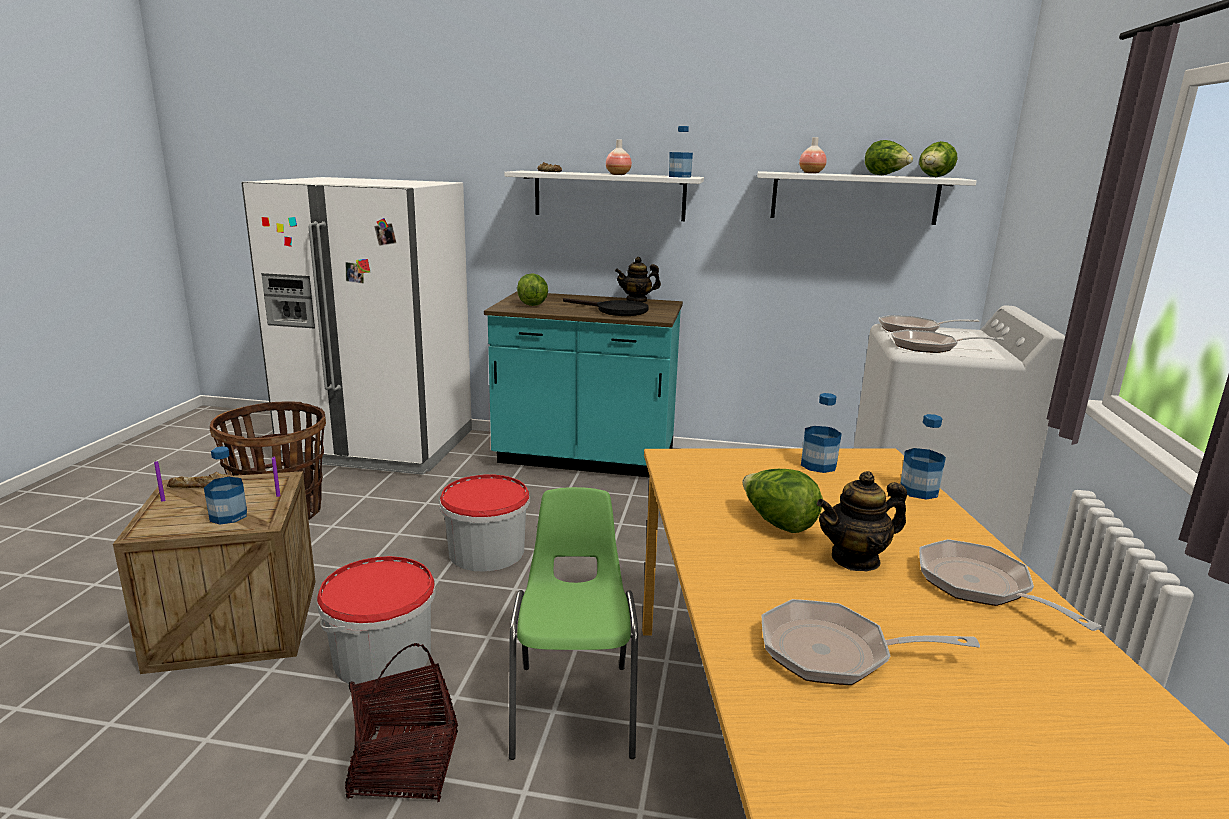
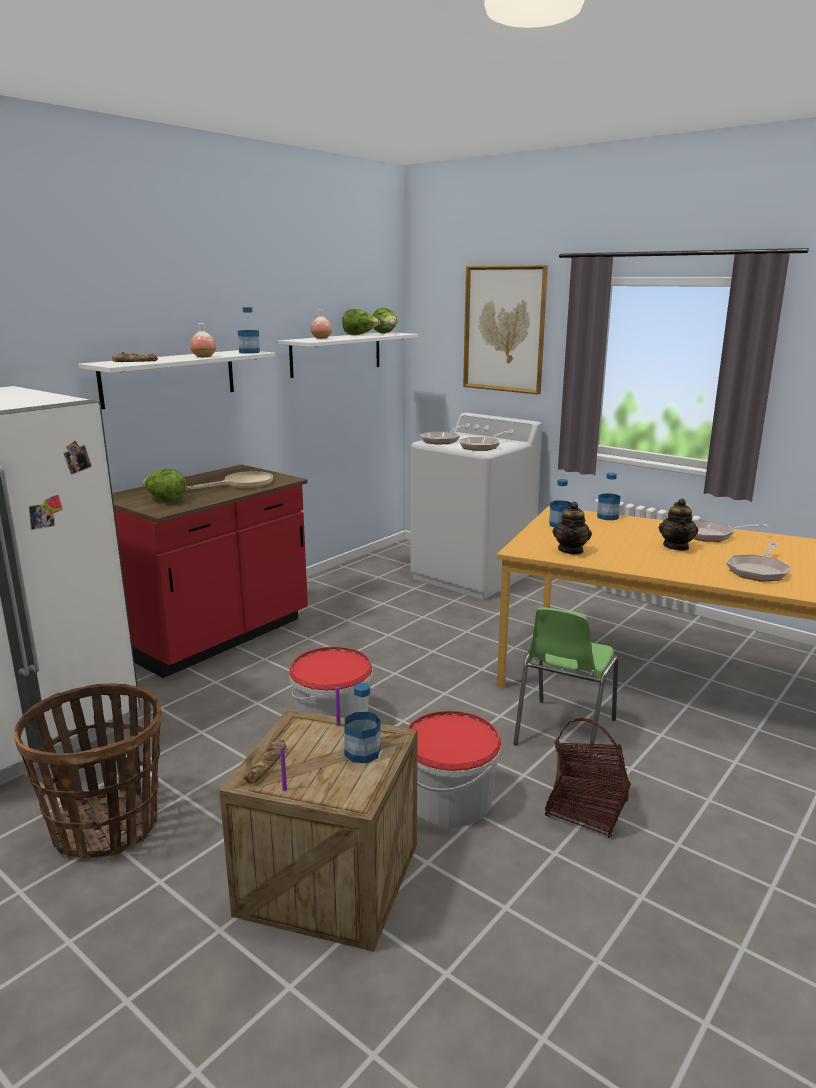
camera: 60 degrees left, 0 degrees up
(574, 708) = (563, 732): green chair -> green chair turned 90 degrees counterclockwise
(585, 459) = (218, 638): turquoise counter -> red counter
(615, 311) = (242, 484): black frying pan -> beige frying pan
(636, 301) = (216, 473): teapot -> teapot (571, 550)
(777, 523) = (629, 550): lettuce -> none
(1074, 176) = (504, 329): none -> picture

